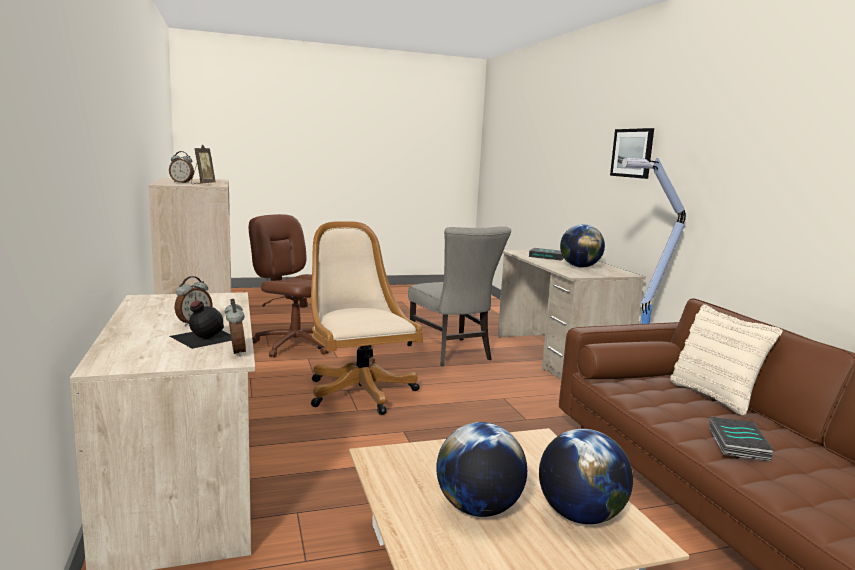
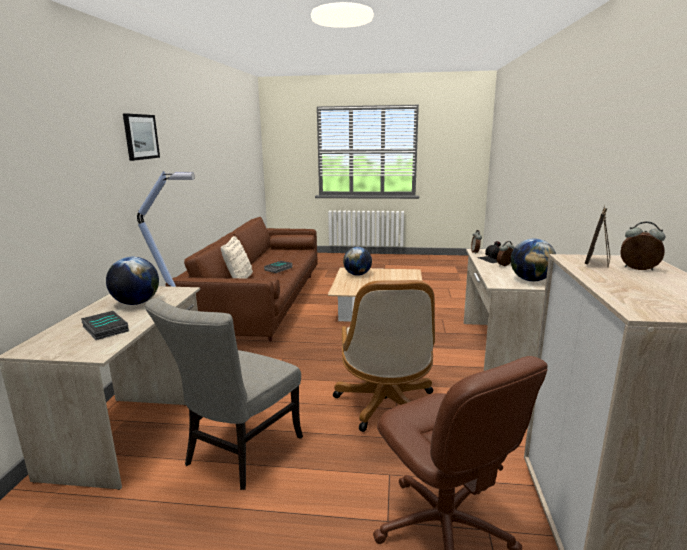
camera: 155 degrees left, 5 degrees up
(453, 353) = (238, 453): grey chair -> grey chair turned 150 degrees counterclockwise
(478, 509) = (387, 279): globe -> globe (530, 280)
(632, 153) = (61, 175): picture -> picture (140, 137)

